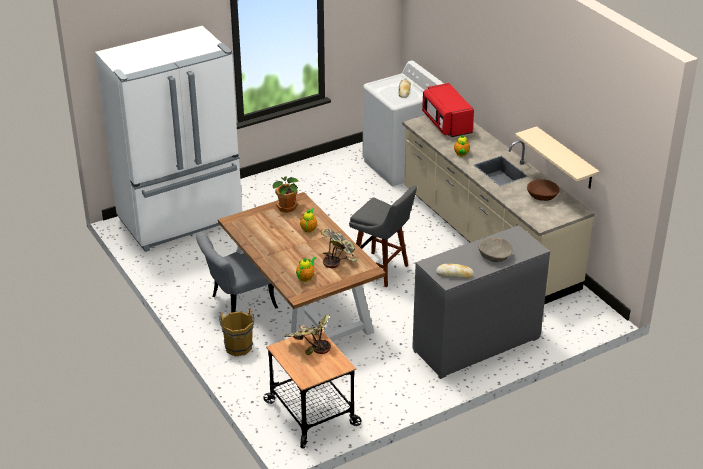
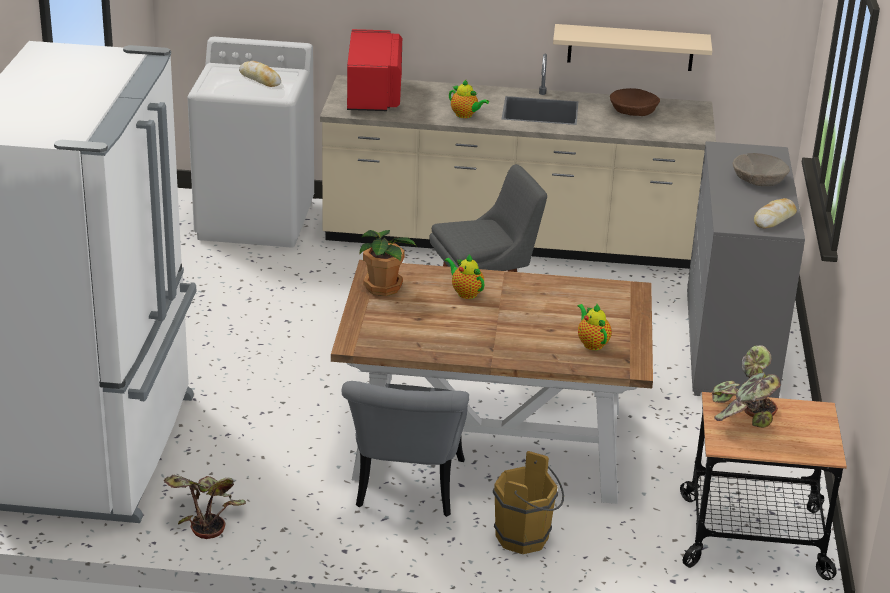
camera: 55 degrees left, 5 degrees down
(338, 257) = (570, 300): potted plant -> potted plant (203, 515)
(446, 123) = (374, 94): red microwave -> red microwave turned 105 degrees counterclockwise

